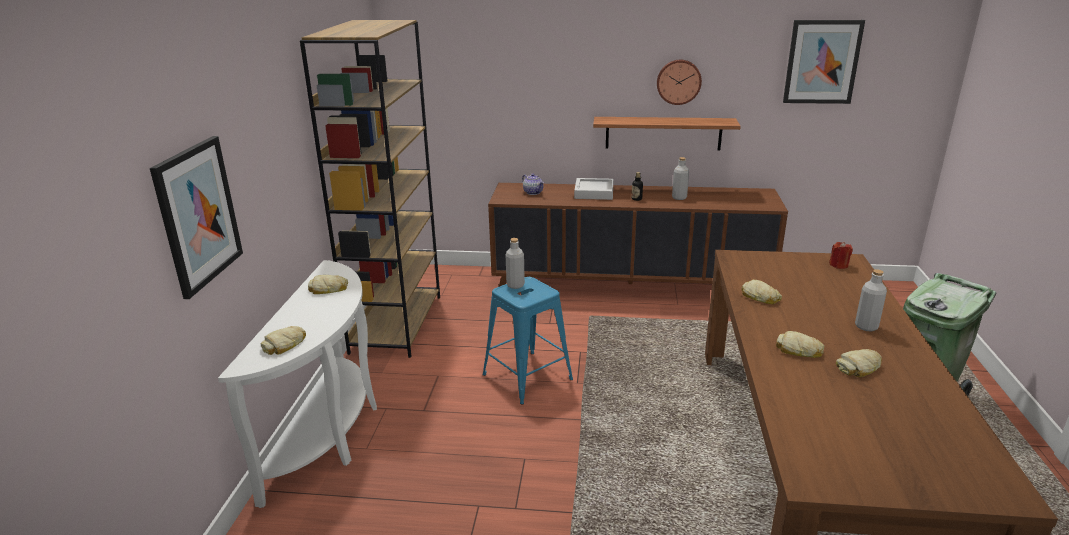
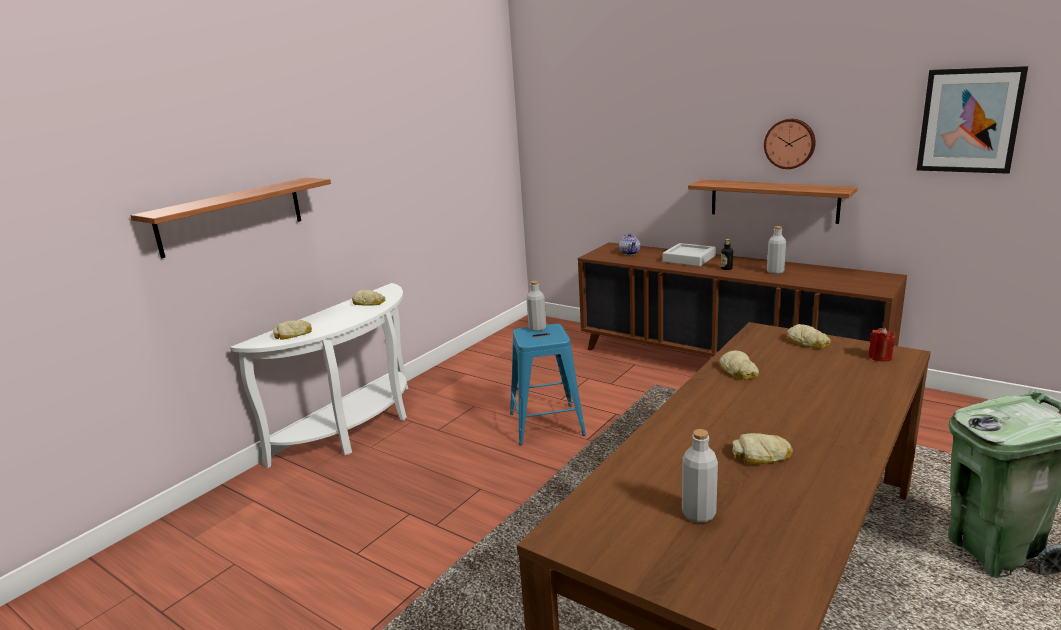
camera: 30 degrees right, 5 degrees down
(198, 215) = (231, 216): picture -> shelf
(396, 323) = (480, 359): brown bookcase -> none
(799, 350) = (713, 425): bread -> bread (807, 342)
(866, 326) = (827, 420): grey bottle -> grey bottle (698, 514)

